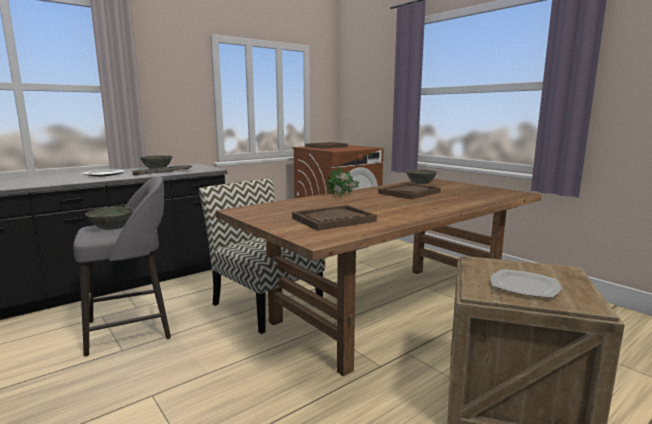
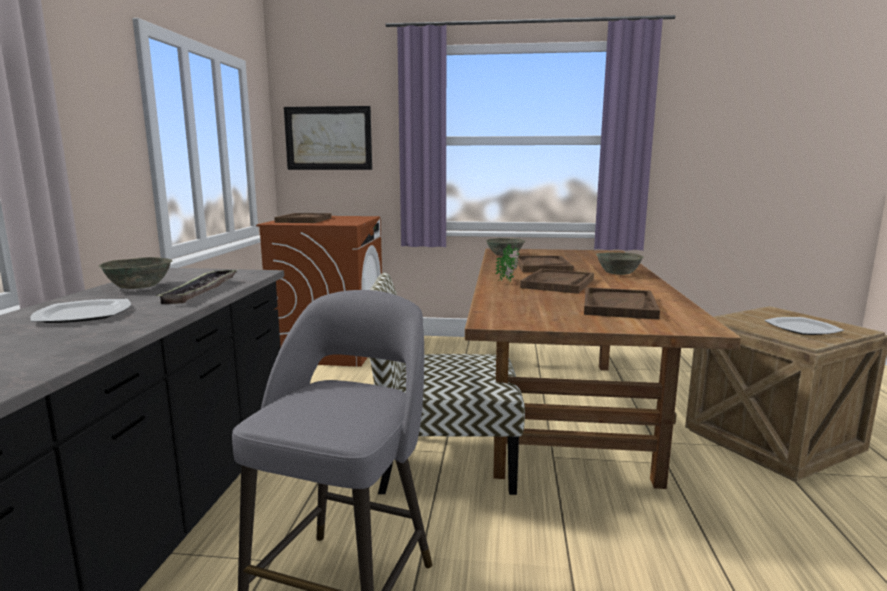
camera: 45 degrees left, 0 degrees up
(112, 227) = (330, 405): grey bowl -> grey bowl (619, 273)
(362, 92) = (328, 138): none -> picture
(365, 203) = (558, 283): none -> brown tray

